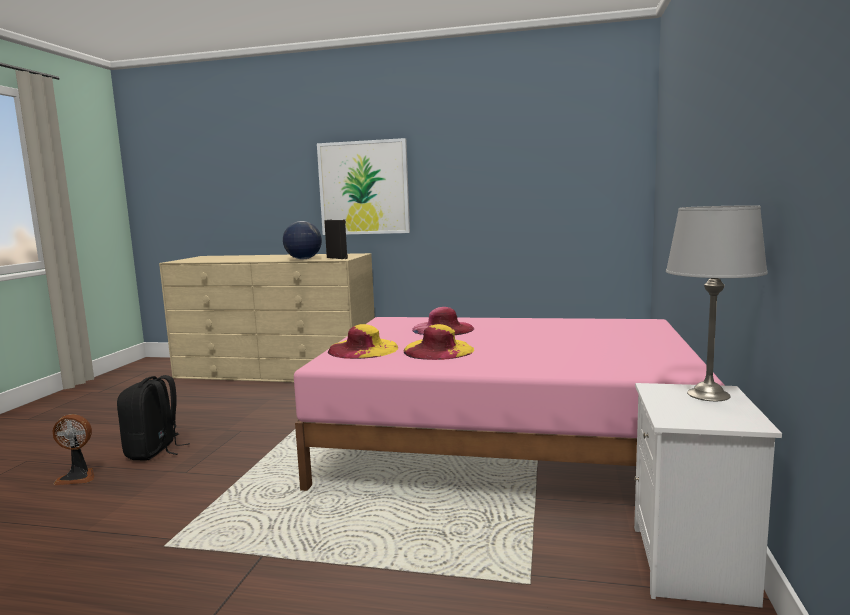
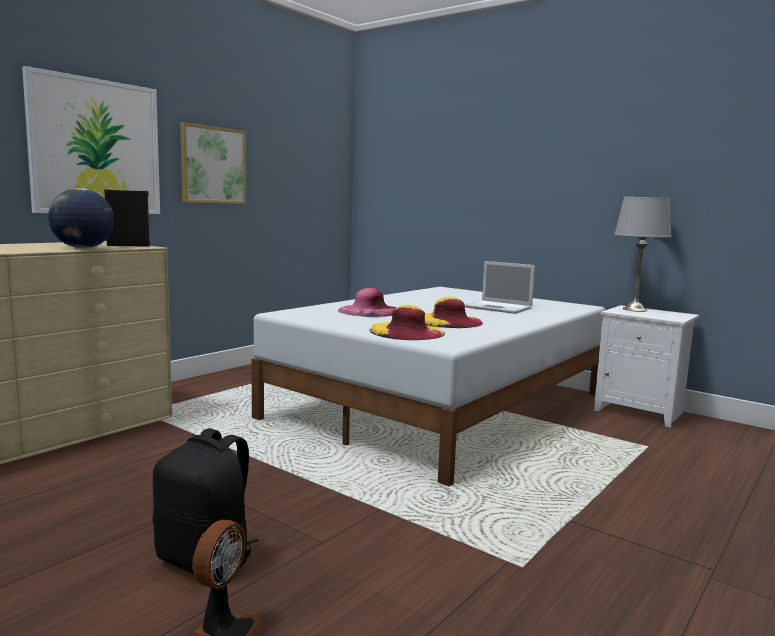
camera: 65 degrees left, 0 degrees up
(461, 190) = (213, 165): none -> picture
(506, 446) = (441, 406): pink bed -> white bed
(564, 351) = (499, 308): none -> laptop

